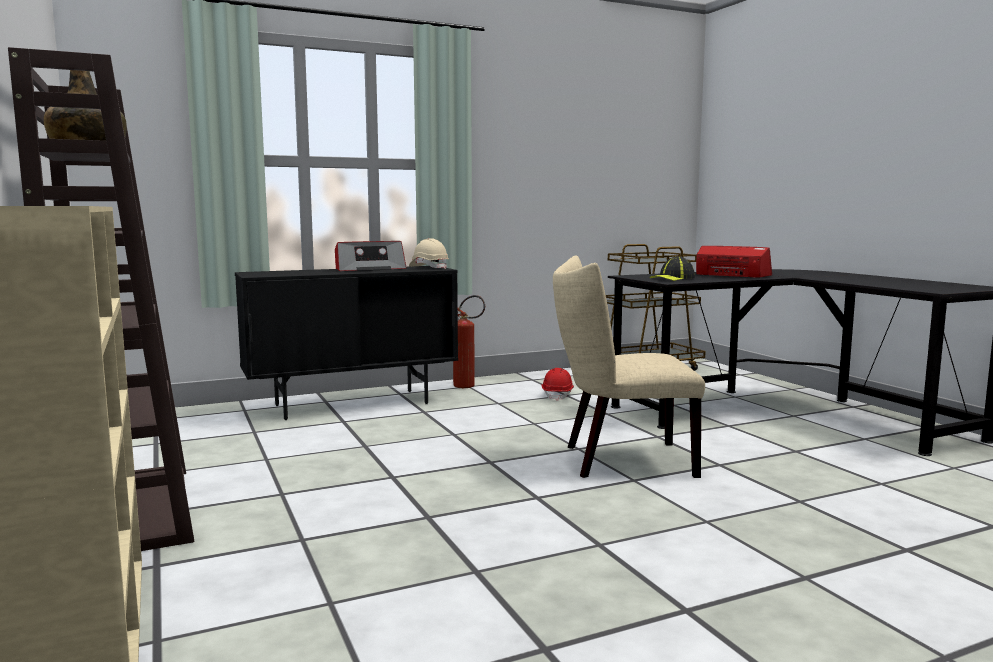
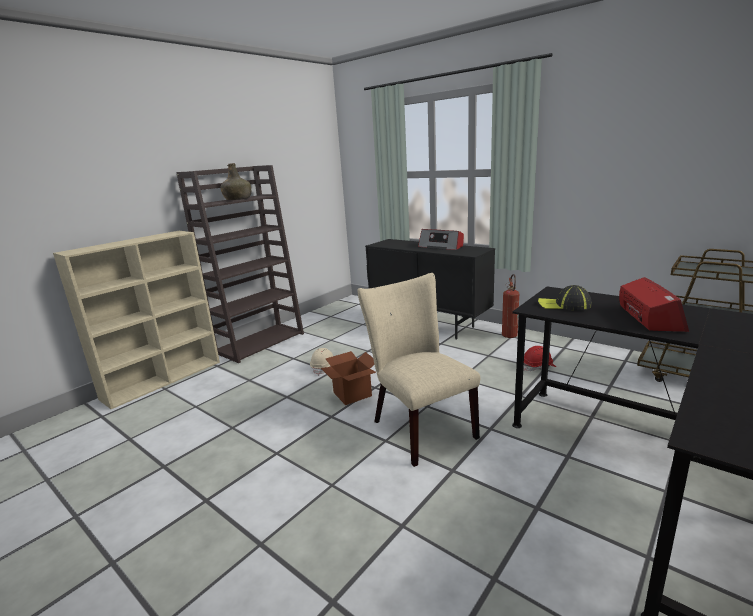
camera: 65 degrees right, 10 degrees up
(429, 267) = (474, 251): beige hard hat -> beige hard hat (324, 367)
(490, 476) = (352, 394): none -> cardboard box

